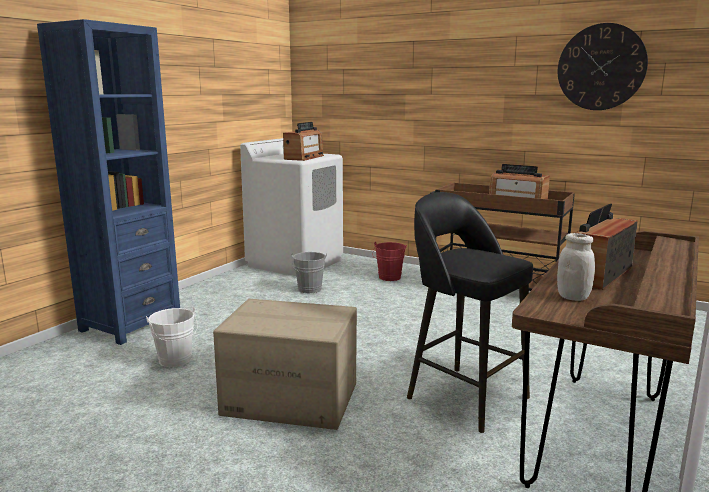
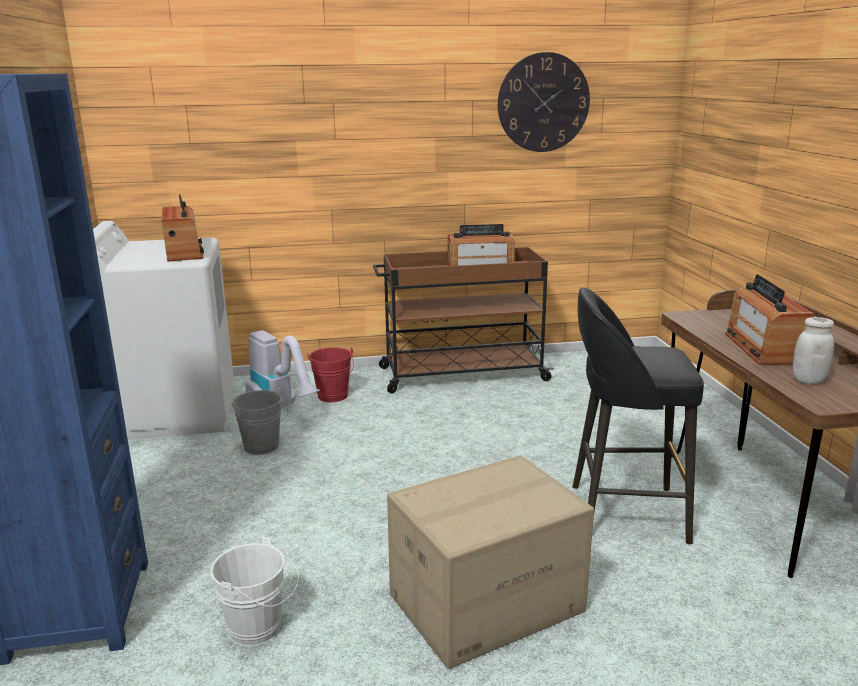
camera: 40 degrees left, 5 degrees up
(352, 274) = (281, 406): none -> vacuum cleaner

